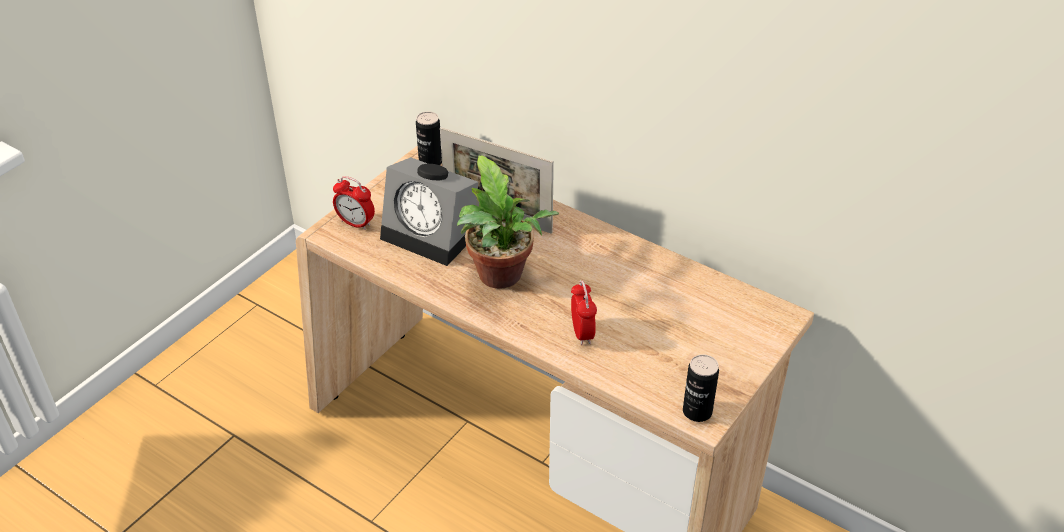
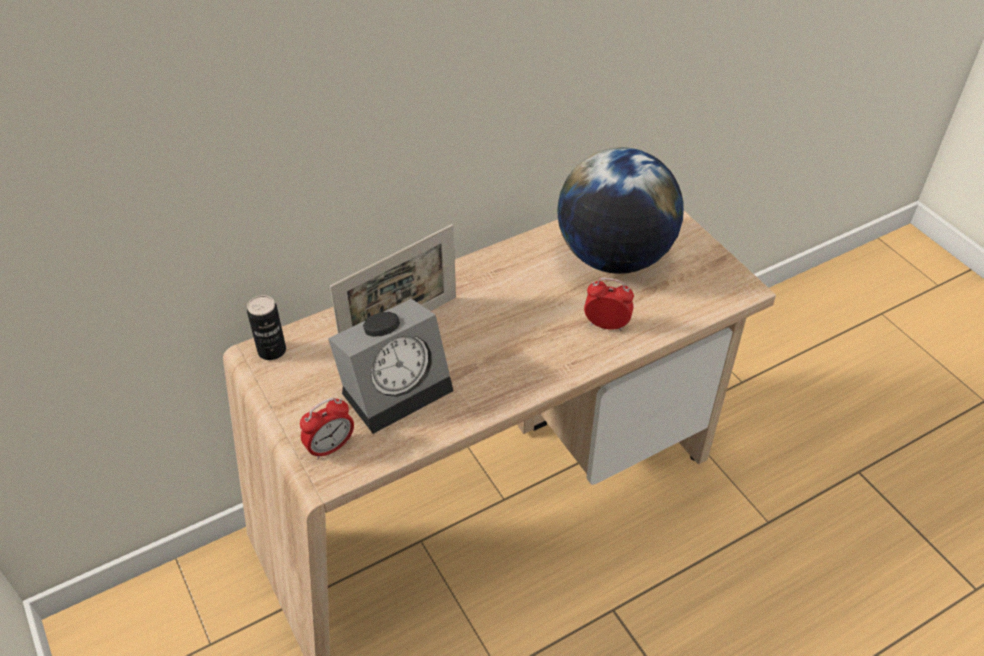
camera: 65 degrees left, 5 degrees up
(502, 279) = (499, 355): potted plant -> none
(676, 314) = (614, 257): none -> globe
(697, 411) = (734, 289): can -> none

